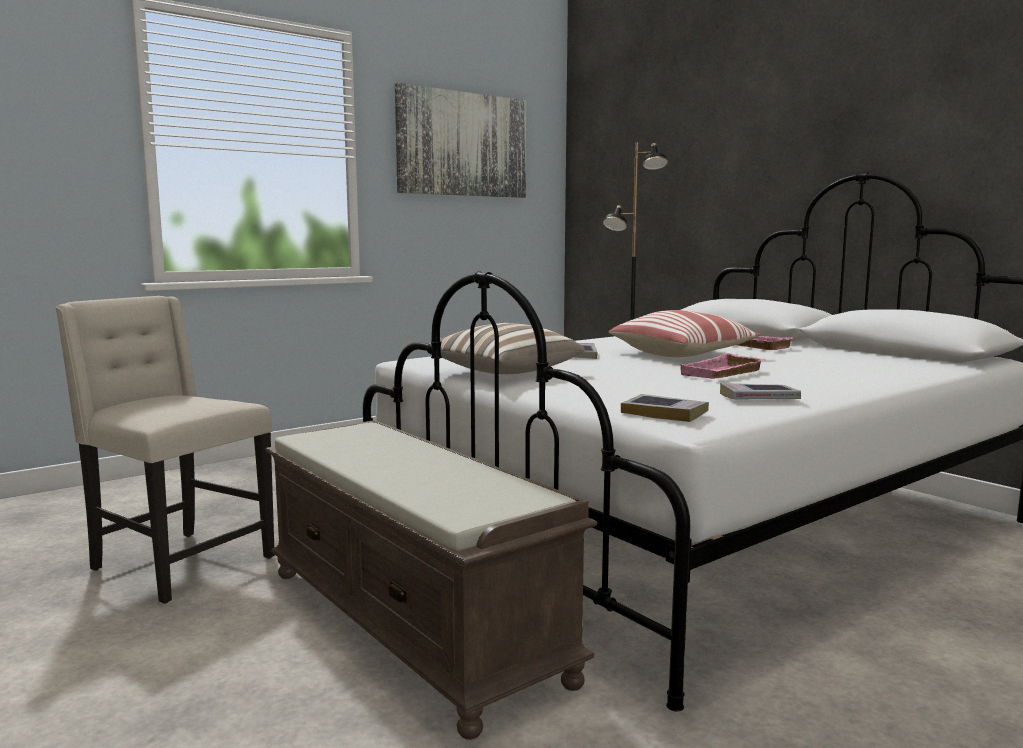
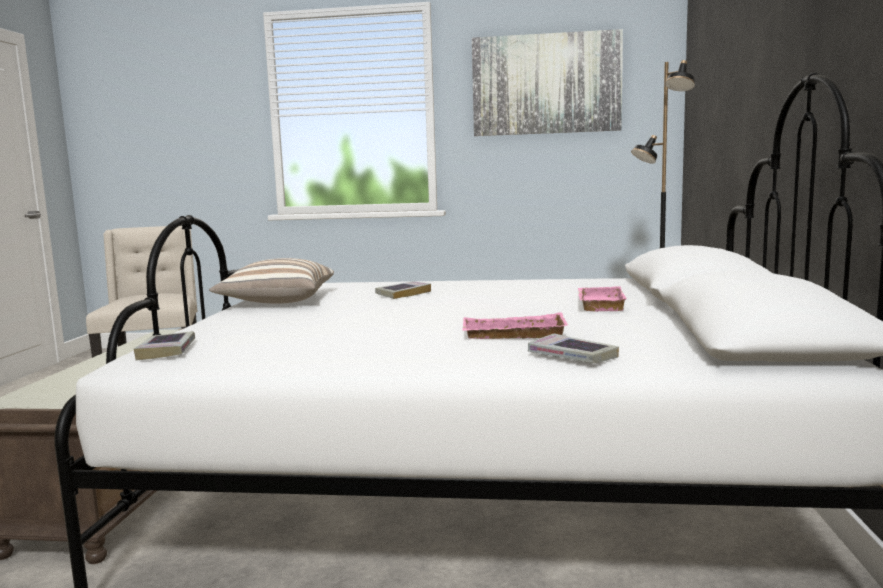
camera: 45 degrees right, 0 degrees up
(683, 354) = (484, 304): pillow -> none
(723, 374) = (399, 327): pink tray -> pink tray (512, 335)
(759, 398) = (286, 354): book -> book (572, 356)

